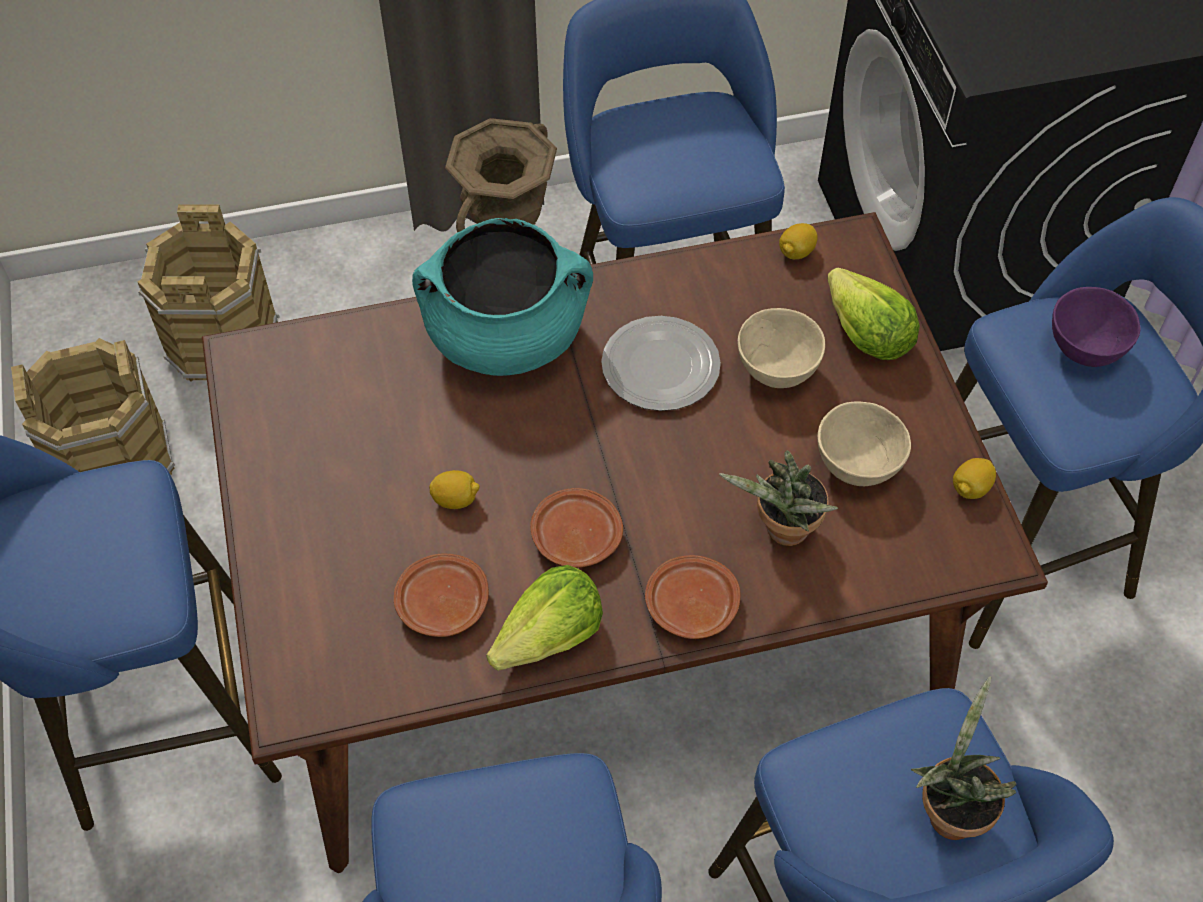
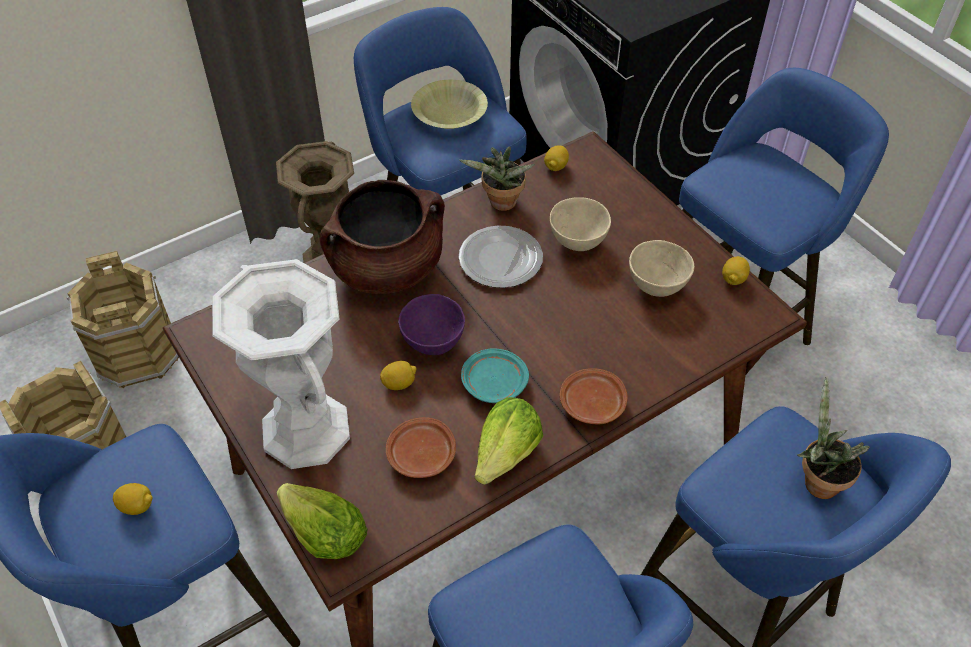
camera: 20 degrees left, 5 degrees down
(86, 558) = (137, 506): none -> lemon
(317, 526) = (306, 430): none -> white vase
(507, 336) = (387, 268): turquoise cooking pot -> brown cooking pot
(575, 536) = (493, 383): brown plate -> turquoise plate
(686, 136) = (450, 115): none -> yellow bowl
(782, 532) = (629, 340): potted plant -> potted plant (501, 204)
(865, 334) = (623, 204): lettuce -> lettuce (324, 534)
(1084, 348) = (759, 178): purple bowl -> purple bowl (433, 341)

